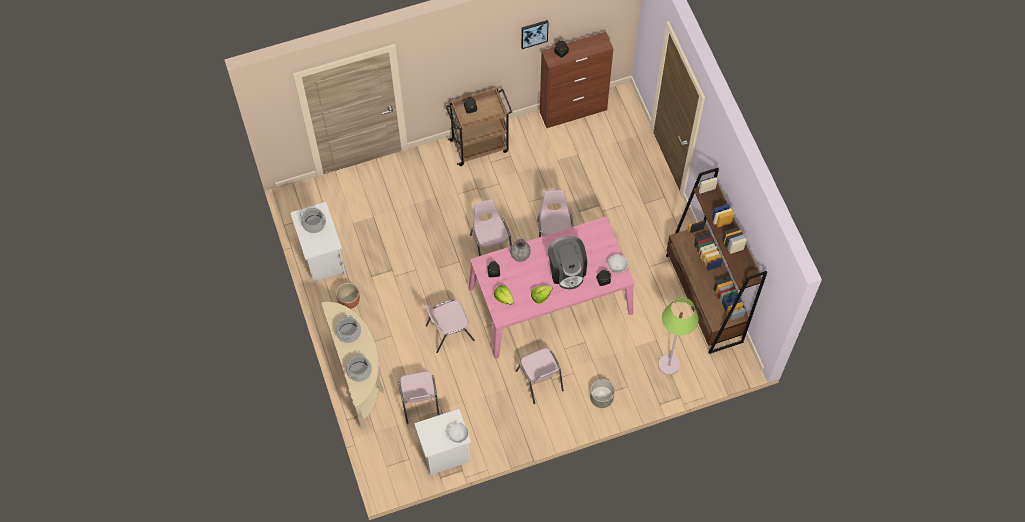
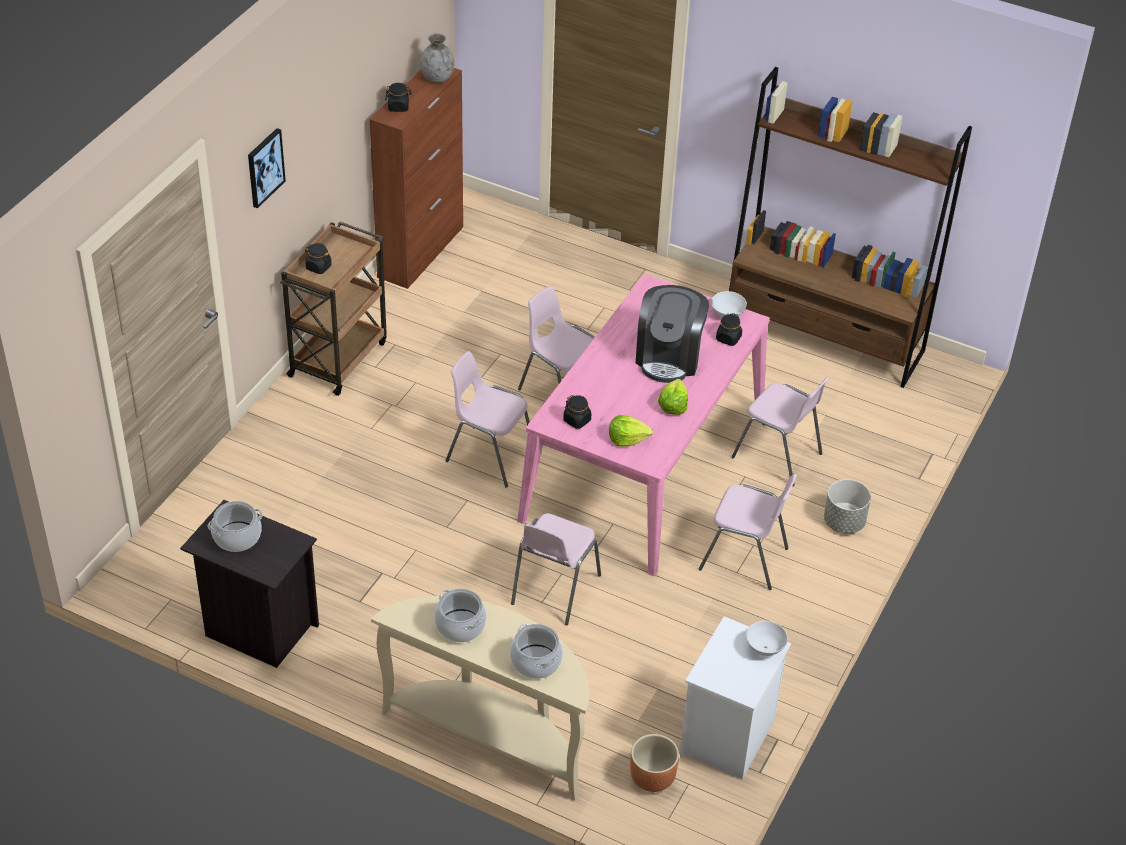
camera: 45 degrees left, 20 degrees down
(322, 259) = (258, 629): white nightstand -> black nightstand
(349, 301) = (361, 654): brown planter -> brown planter (652, 778)
(419, 403) = (617, 703): pink chair -> pink chair (778, 456)
(520, 255) = (589, 380): grey vase -> grey vase (437, 78)
(534, 33) = (356, 81): picture -> picture (264, 167)
(567, 270) = (669, 357): coffee machine -> coffee machine turned 75 degrees clockwise
(668, 365) = (874, 430): green floor lamp -> none

